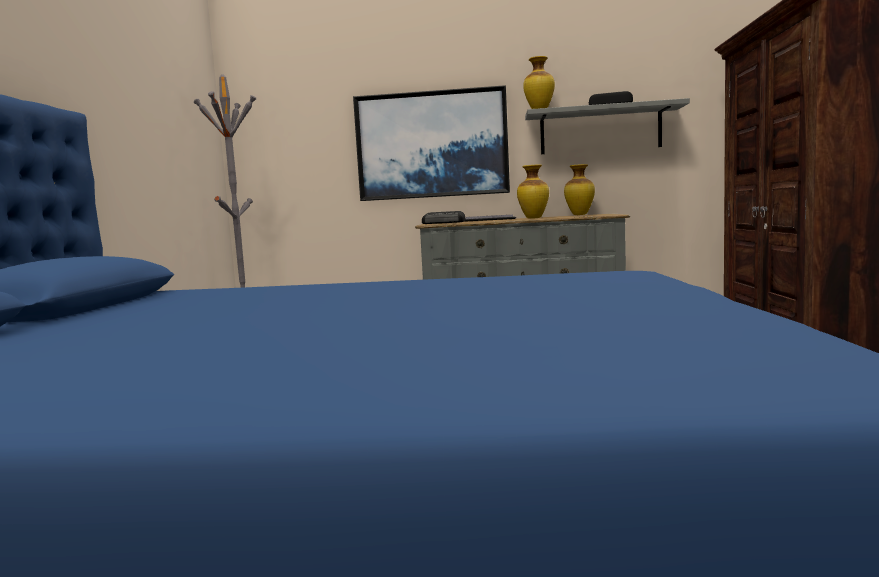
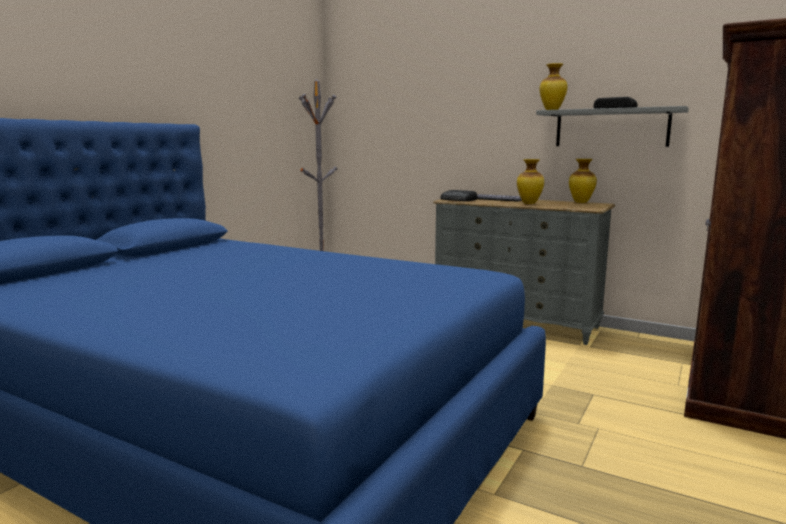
camera: 25 degrees right, 5 degrees up
(432, 145) = (469, 133): picture -> none

